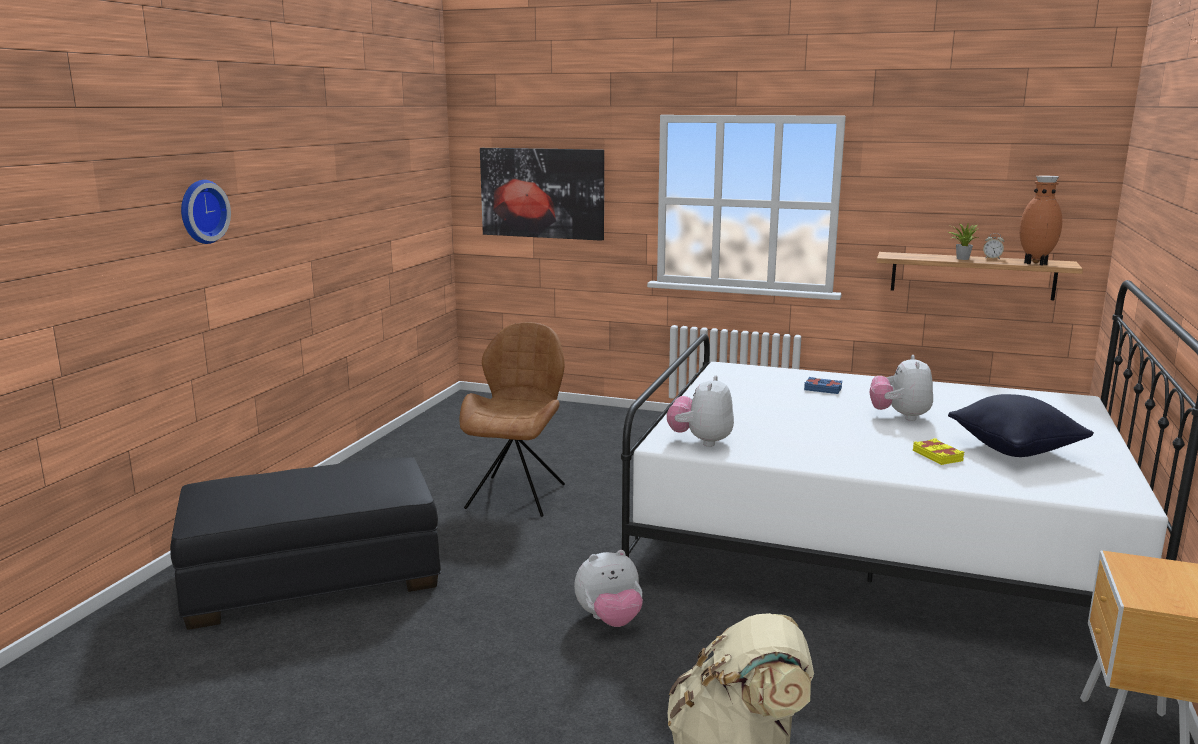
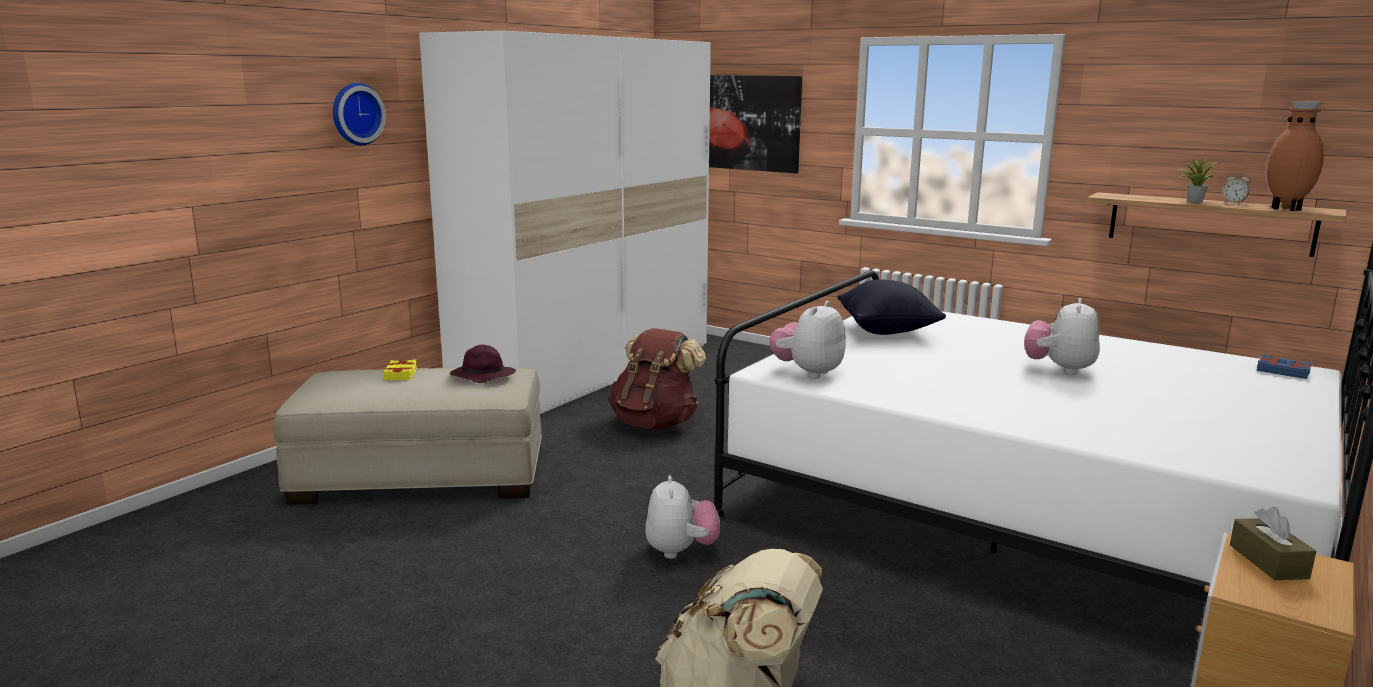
camera: 15 degrees right, 0 degrees up
(313, 576) = (422, 474): black ottoman -> beige ottoman
(371, 472) = (482, 376): none -> purple hat
(423, 447) = (589, 371): none -> white wardrobe
(517, 495) = (655, 423): brown chair -> brown backpack
(609, 620) = (681, 551): plush toy -> plush toy turned 90 degrees counterclockwise
(823, 389) = (987, 336): blue book -> blue book (1283, 371)
(938, 456) = (1076, 411): yellow book -> yellow book (401, 374)
(1015, 450) = (1181, 414): black pillow -> black pillow (887, 331)
(1143, 571) = (1268, 561): none -> brown tissue box

